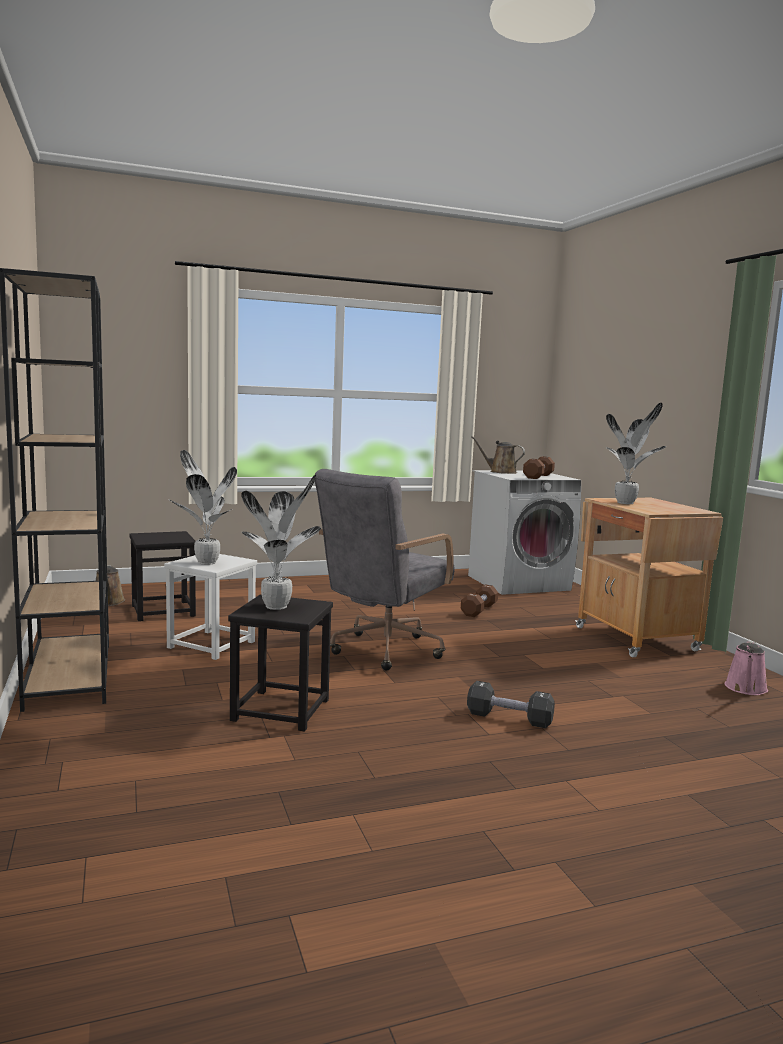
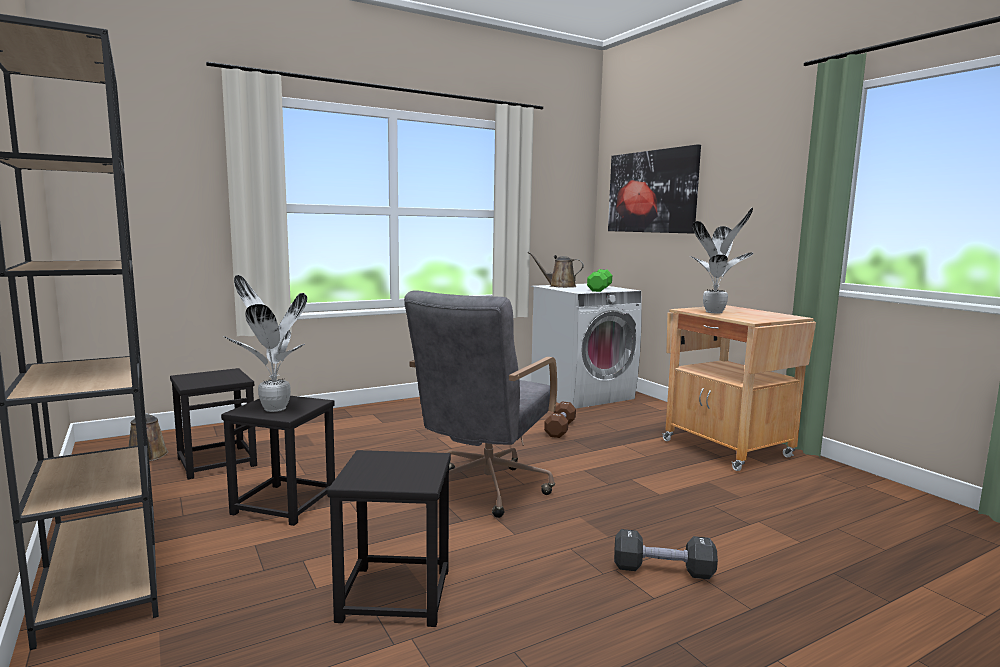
camera: 10 degrees left, 0 degrees up
(212, 645) = (285, 504): white stool -> black stool
(278, 607) = (388, 468): potted plant -> none
(538, 476) = (599, 289): brown dumbbell -> green dumbbell
(599, 379) = (652, 192): none -> picture
(746, 689) = (864, 498): pink watering can -> none

